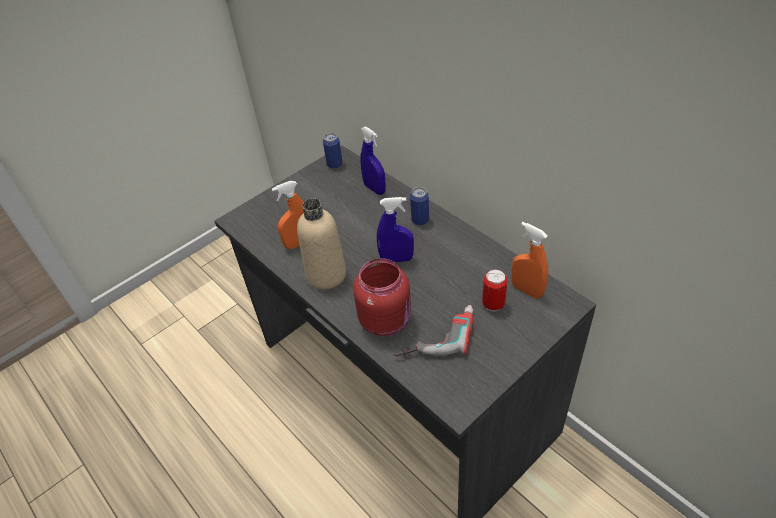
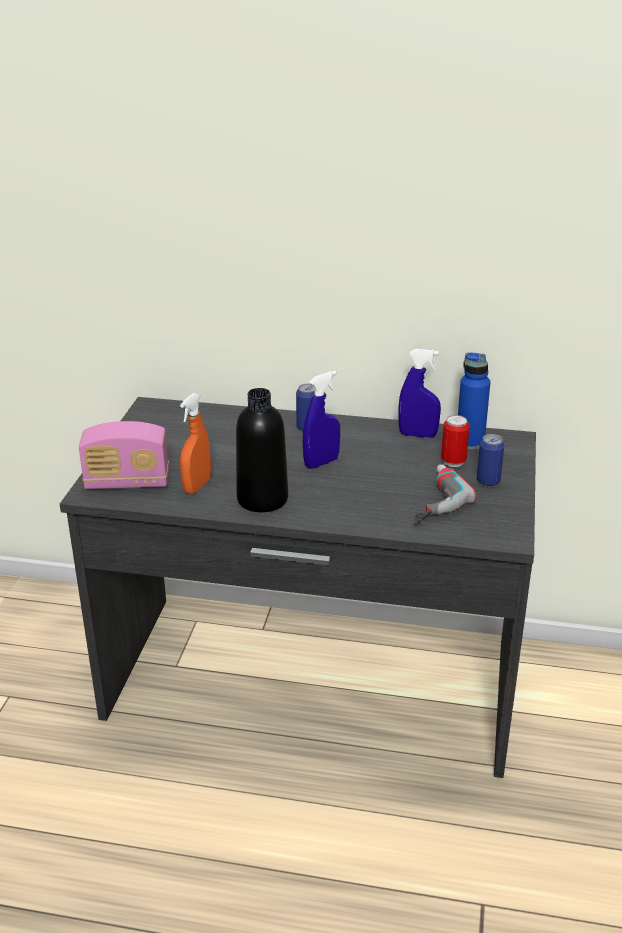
camera: 40 degrees left, 15 degrees down
(264, 220) = (127, 482): none -> radio
(326, 275) = (262, 499): beige bottle -> black bottle
(334, 164) = (152, 413): can -> can (488, 481)
(374, 189) = (226, 419): blue spray bottle -> blue spray bottle (418, 435)
(386, 320) = (370, 508): red jar -> none
(527, 290) = (470, 442): orange spray bottle -> blue bottle

